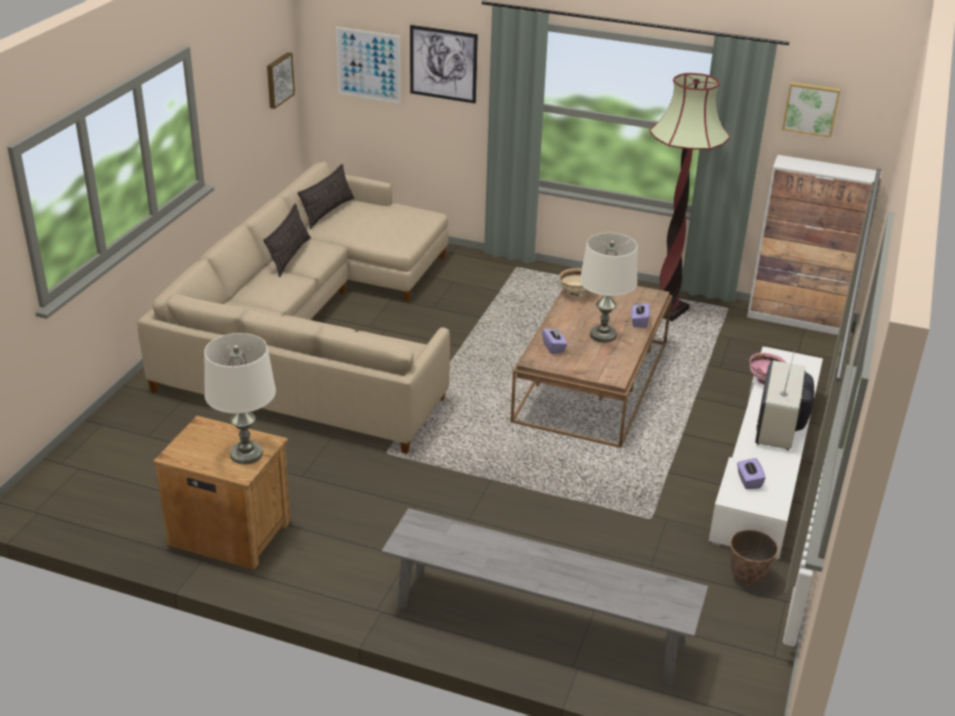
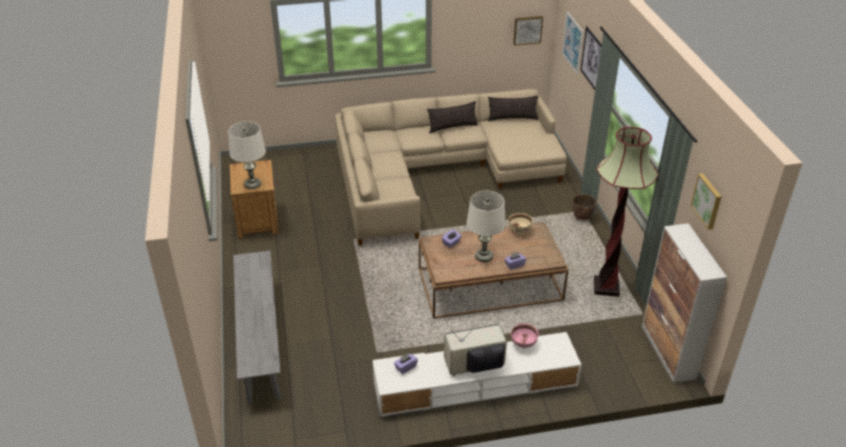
camera: 60 degrees right, 5 degrees up
(747, 577) = (355, 408): planter -> planter (581, 218)

